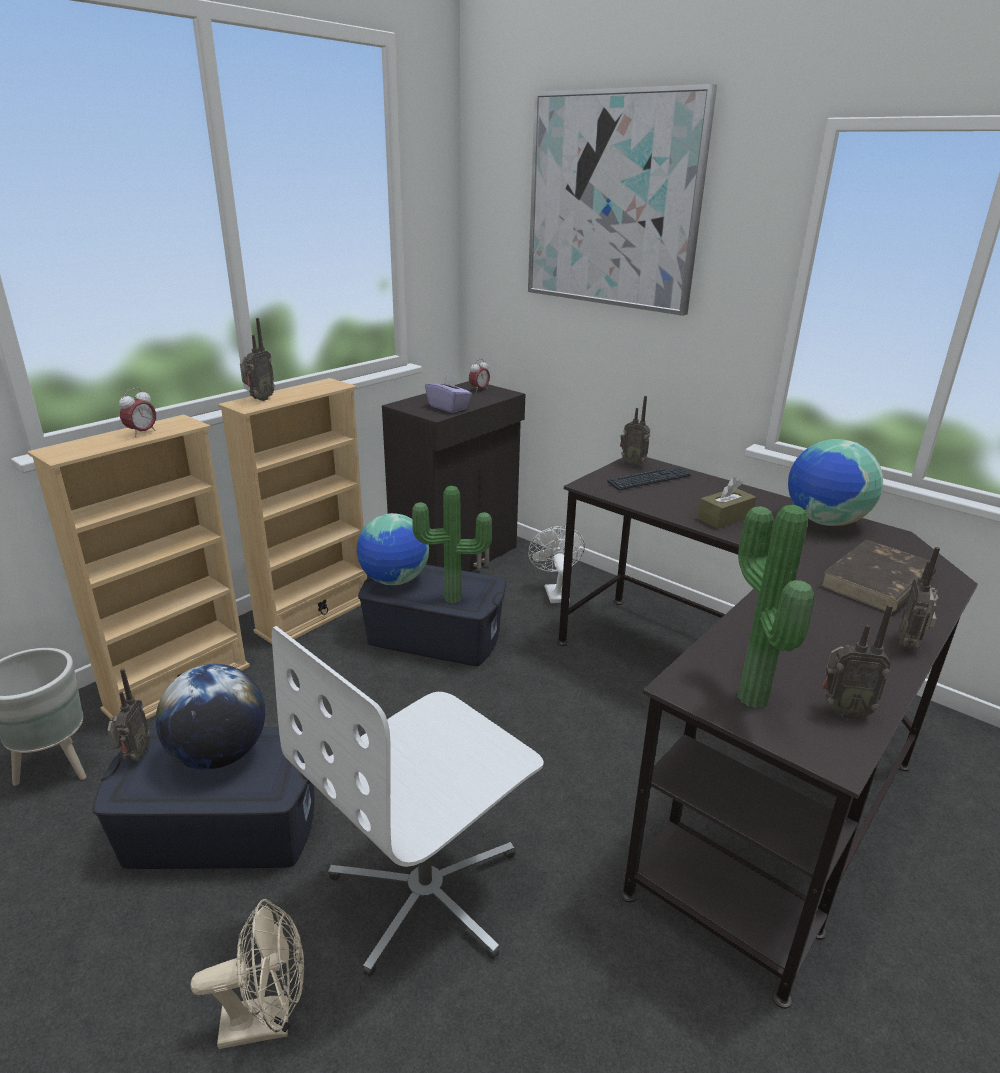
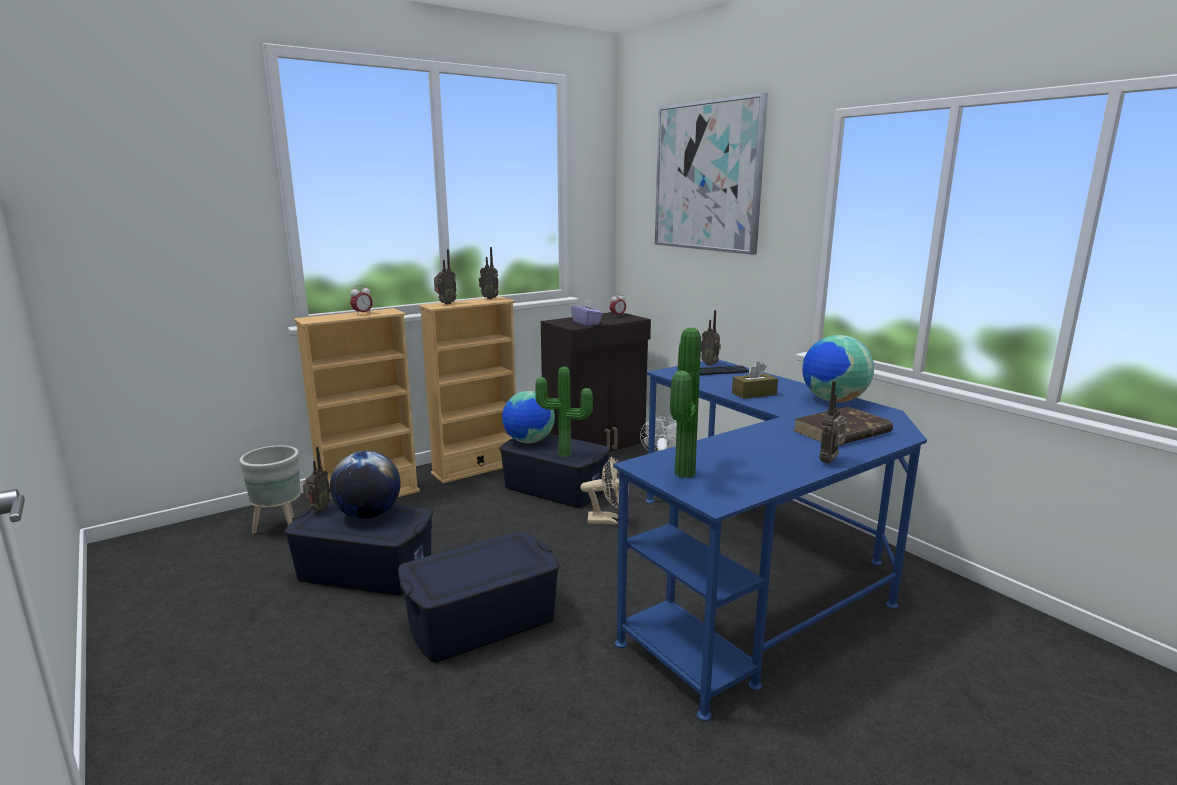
camera: 15 degrees right, 10 degrees down
(267, 1020) = (351, 664): beige fan -> beige fan (608, 520)
(427, 891) = (481, 620): white office chair -> blue storage box
(733, 737) = (755, 570): black desk -> blue desk
(842, 711) = (744, 485): radio -> radio (490, 298)

